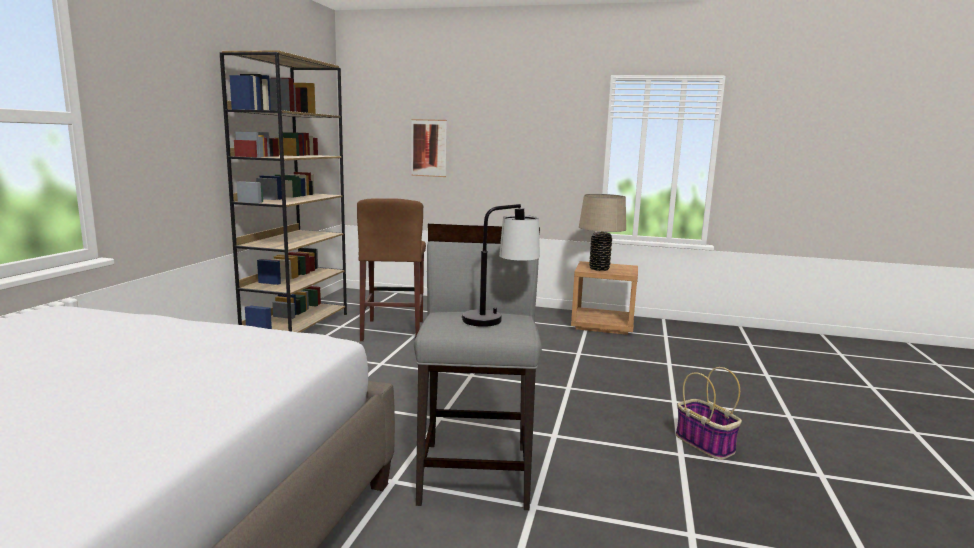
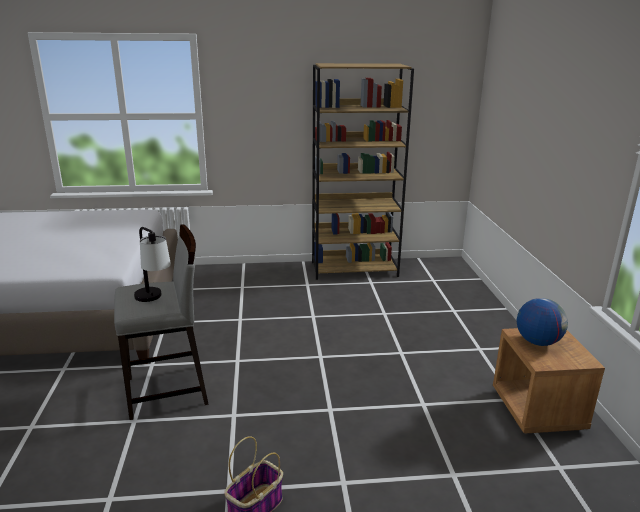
camera: 70 degrees right, 10 degrees up
(393, 330) = (384, 302): brown stool -> none
(429, 148) = (514, 147): picture -> none
(599, 268) = (537, 342): beige table lamp -> globe

